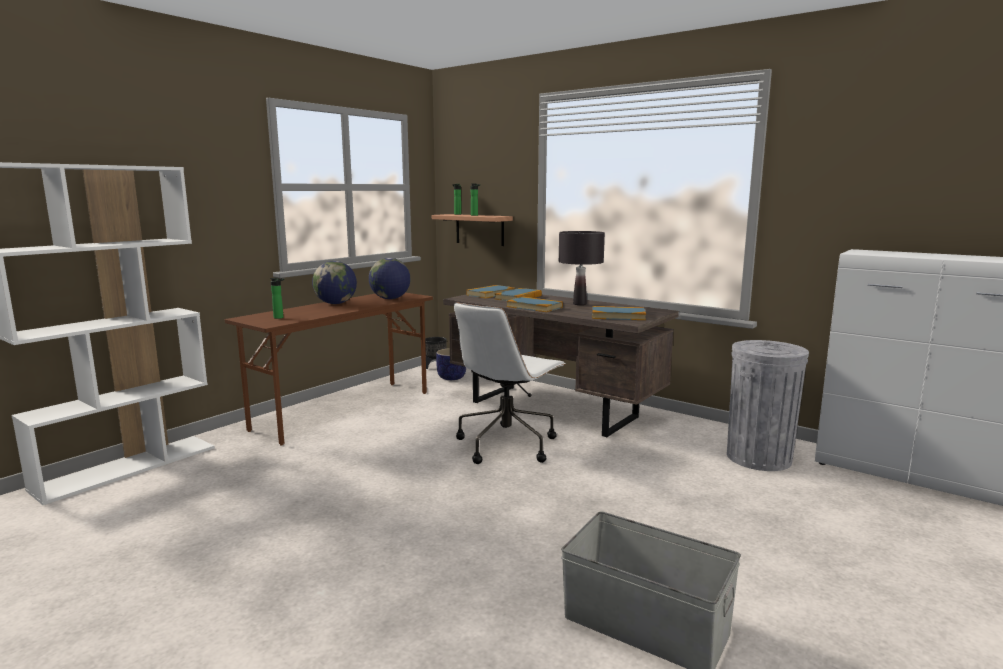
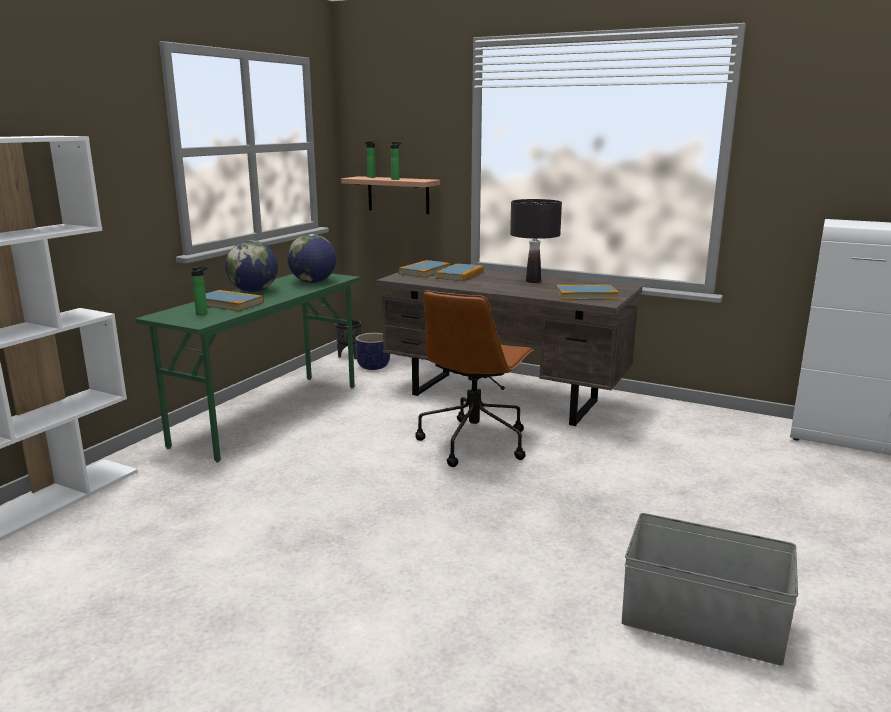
camera: 10 degrees left, 5 degrees up
(344, 410) = (269, 414): brown desk -> green desk
(507, 444) = (474, 442): white office chair -> brown office chair
(534, 307) = (487, 287): book -> book (229, 303)
(758, 457) = (734, 437): grey trash can -> none

